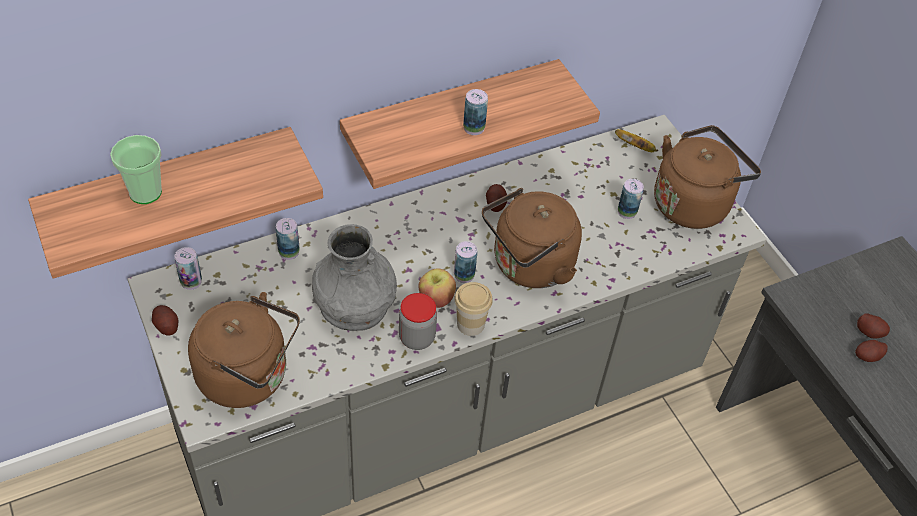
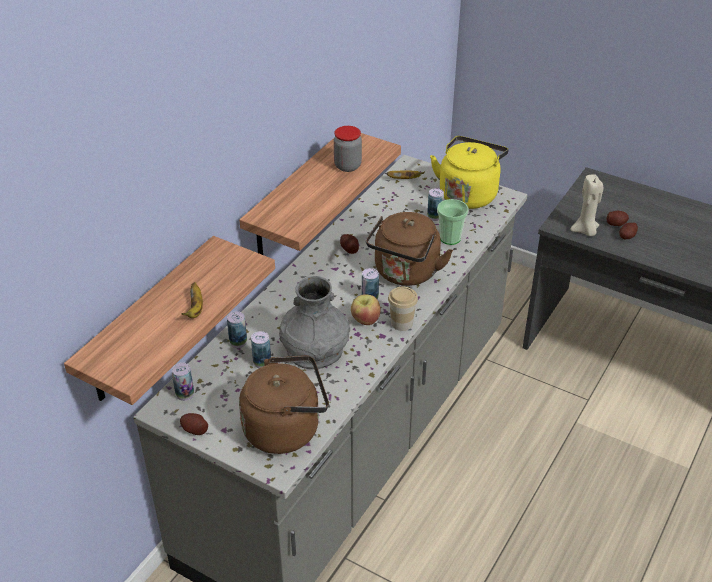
camera: 30 degrees left, 10 degrees down
(145, 192) = (152, 318): cup -> cup (450, 238)
(193, 204) = (195, 309): none -> banana
(417, 338) = (375, 348): jar -> jar (347, 166)
(474, 128) = (333, 186): can -> can (262, 362)
(693, 203) = (468, 194): brown kettle -> yellow kettle
(819, 321) = (585, 231): none -> beige candle

